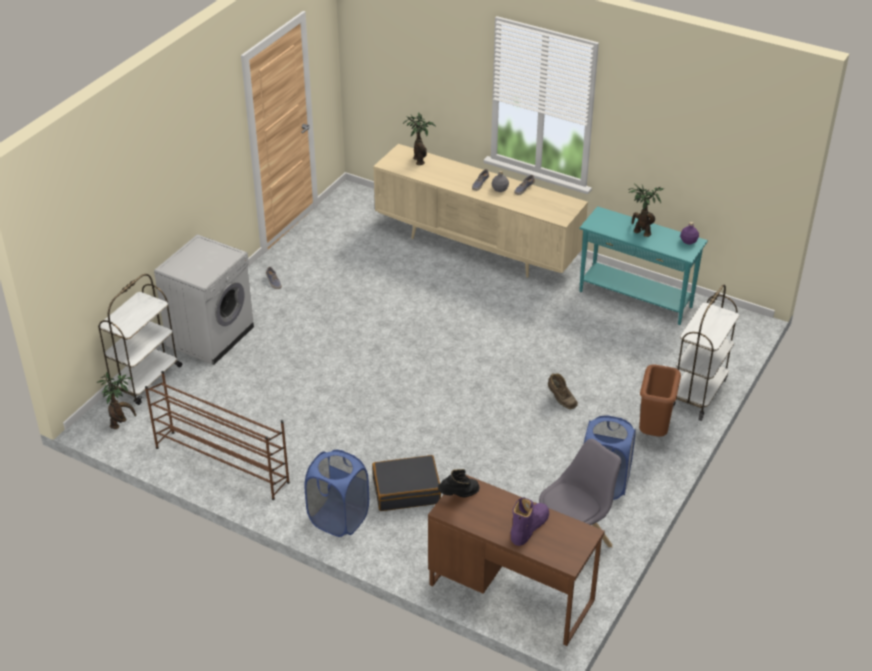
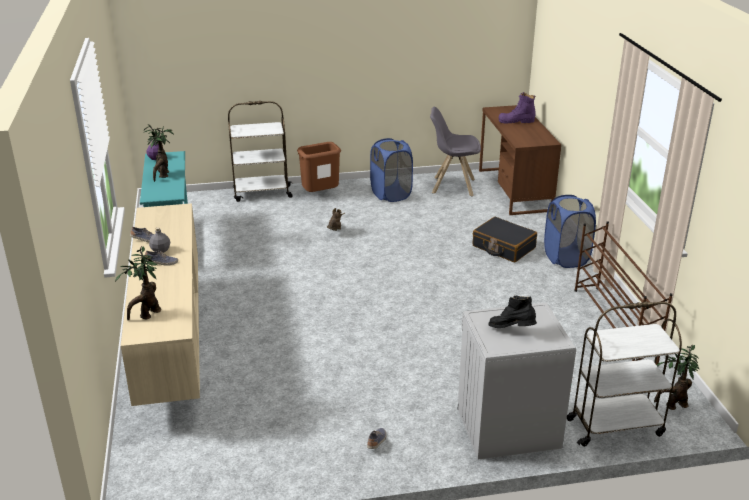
camera: 130 degrees left, 10 degrees down
(459, 495) = (531, 142): black boot -> black boot (512, 330)

